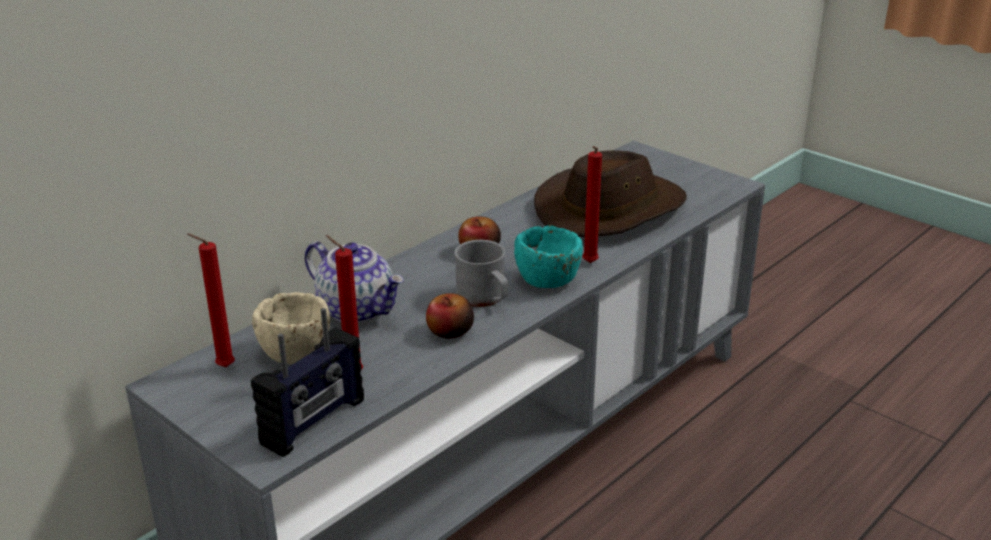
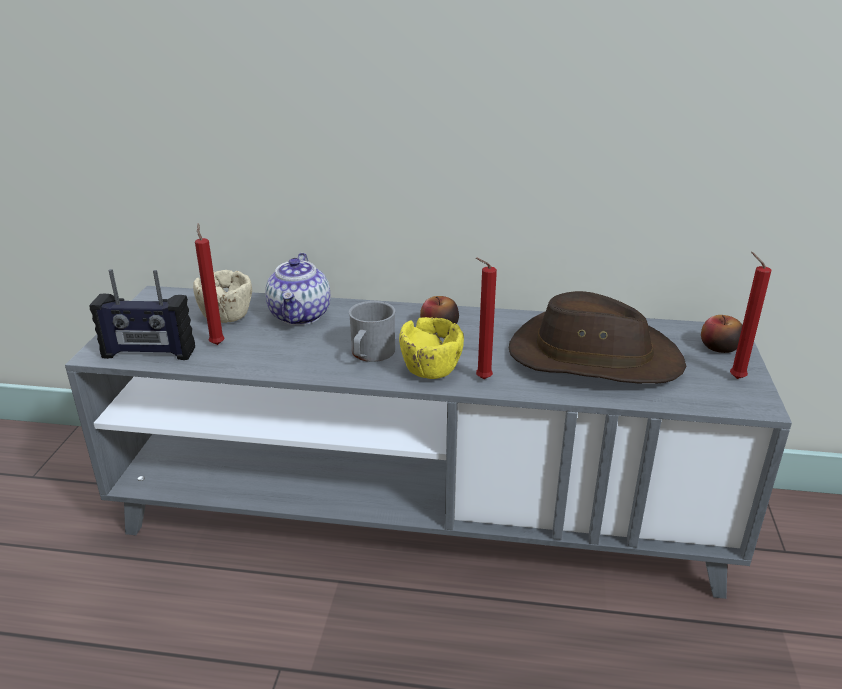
camera: 55 degrees right, 0 degrees up
(222, 367) = (188, 302): red candle -> red candle (734, 377)
(450, 332) = (306, 358): apple -> apple (719, 348)
(548, 280) = (431, 370): turquoise bowl -> yellow bowl

